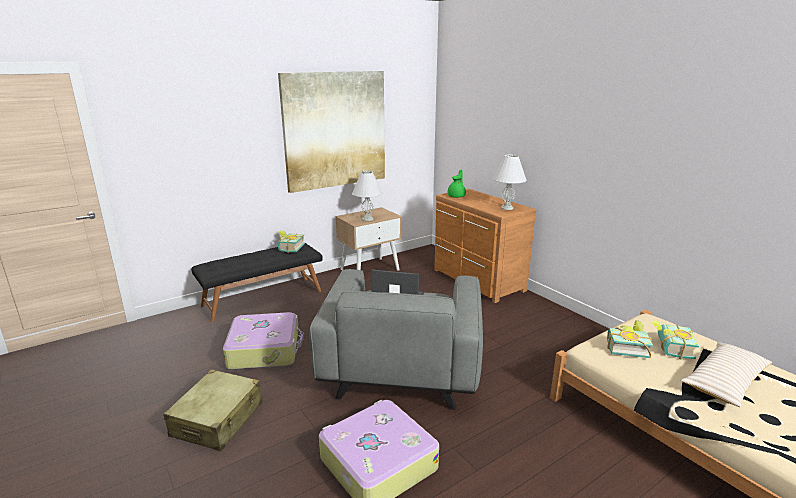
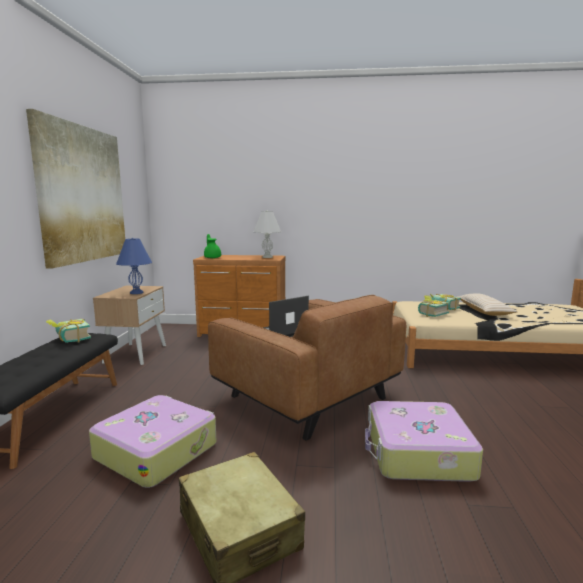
camera: 50 degrees left, 10 degrees down
(367, 219) = (136, 293): white table lamp -> blue table lamp
(402, 369) = (307, 397): grey armchair -> brown armchair

